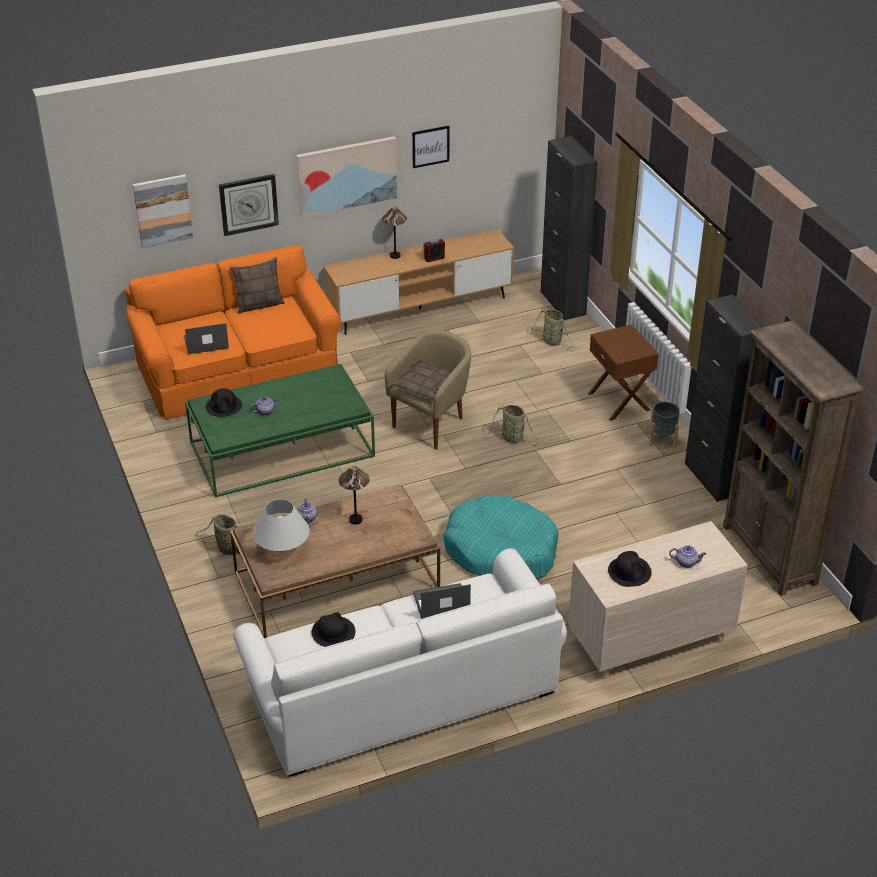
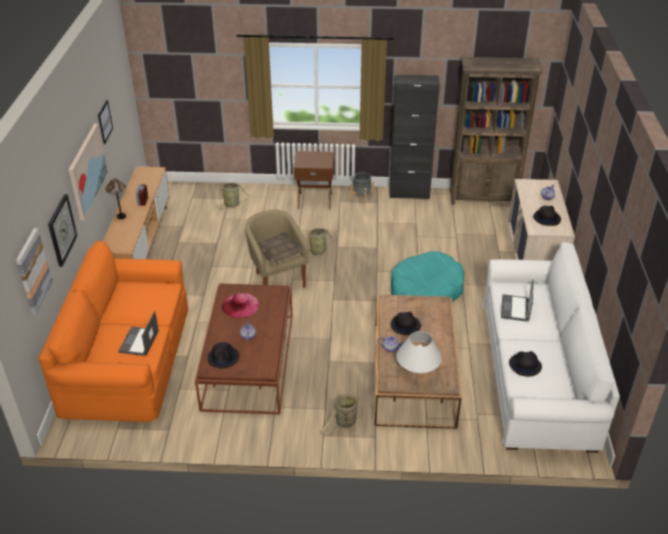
camera: 65 degrees left, 0 degrees up
(259, 304) = (113, 299): pillow -> none
(282, 449) = (248, 361): green coffee table -> brown coffee table
(312, 390) = (240, 305): none -> pink hat
(355, 519) = (405, 325): table lamp -> black hat
(563, 303) = (196, 188): black cabinet -> none

